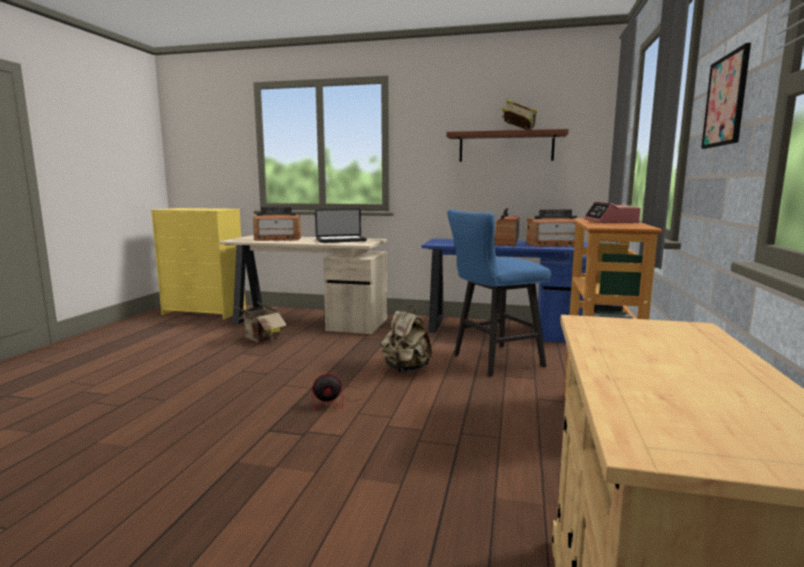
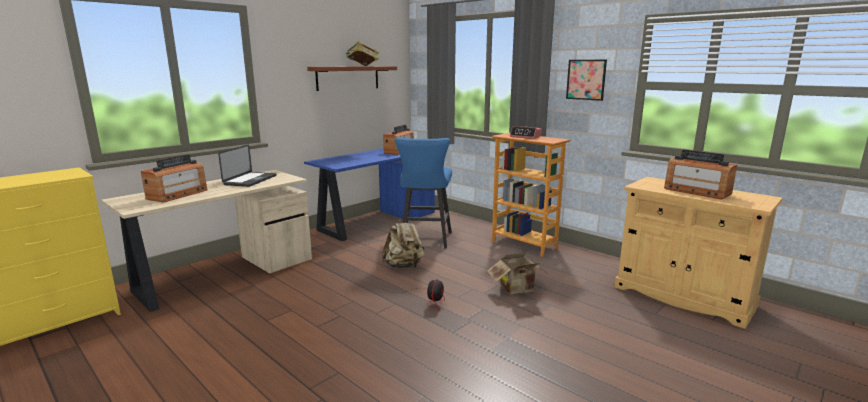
camera: 60 degrees left, 5 degrees up
(260, 339) = (238, 305): cardboard box -> cardboard box (518, 289)
(506, 243) = (370, 155): radio -> radio (696, 191)

